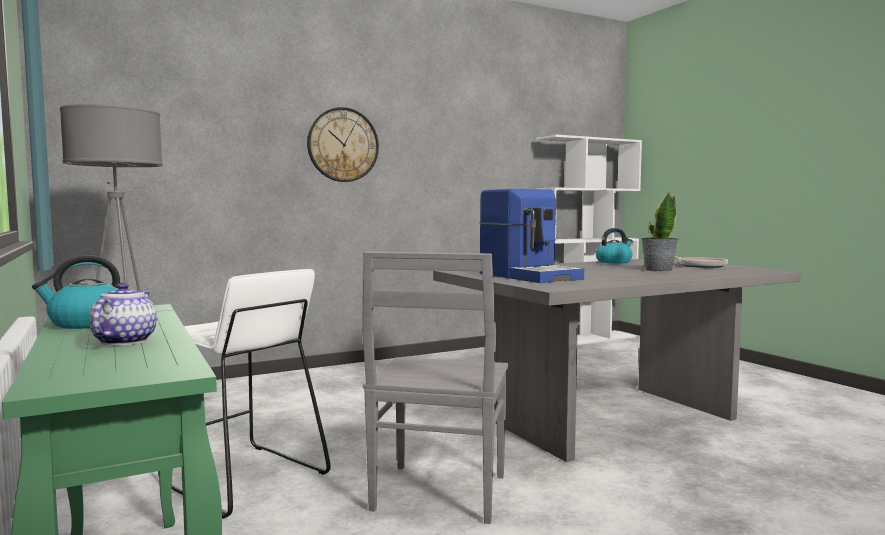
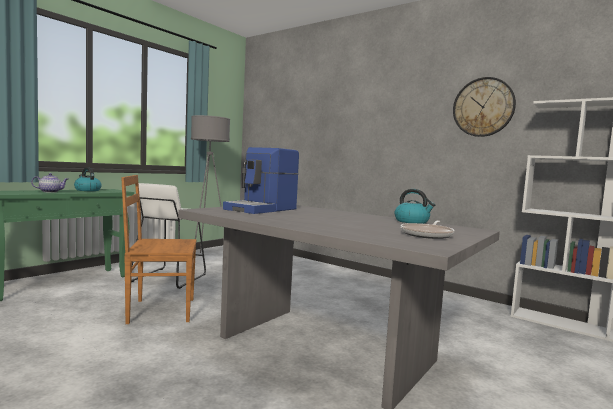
camera: 65 degrees right, 0 degrees up
(343, 145) = (363, 126): wall clock -> wall clock (483, 107)
(438, 494) = (159, 310): grey chair -> brown chair
(658, 270) = (354, 225): potted plant -> none

